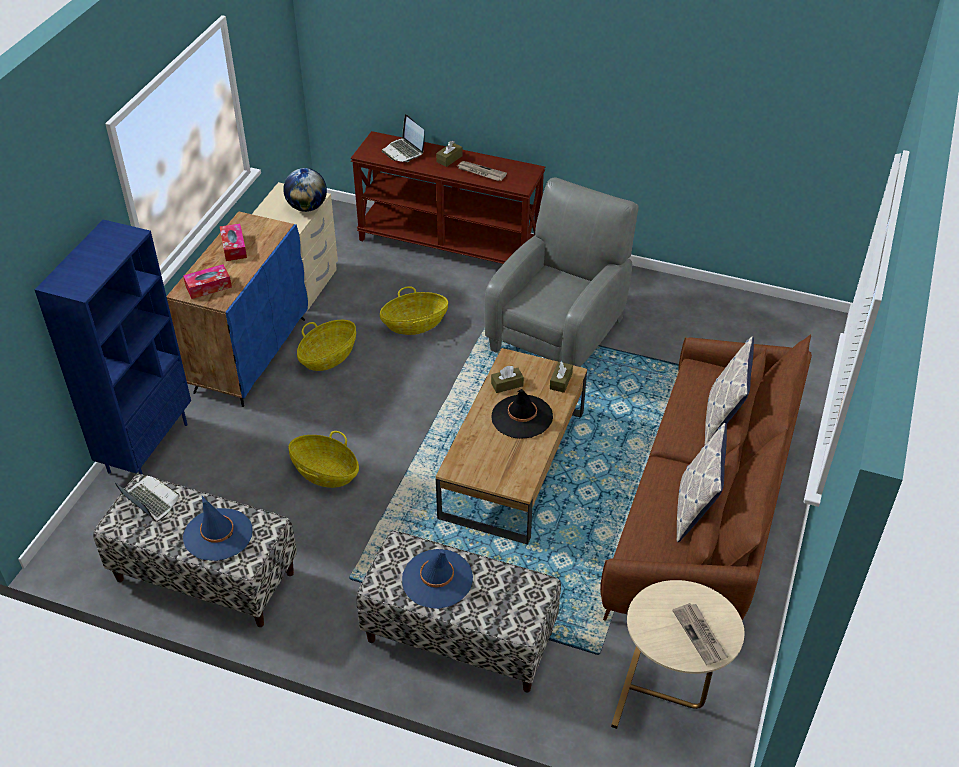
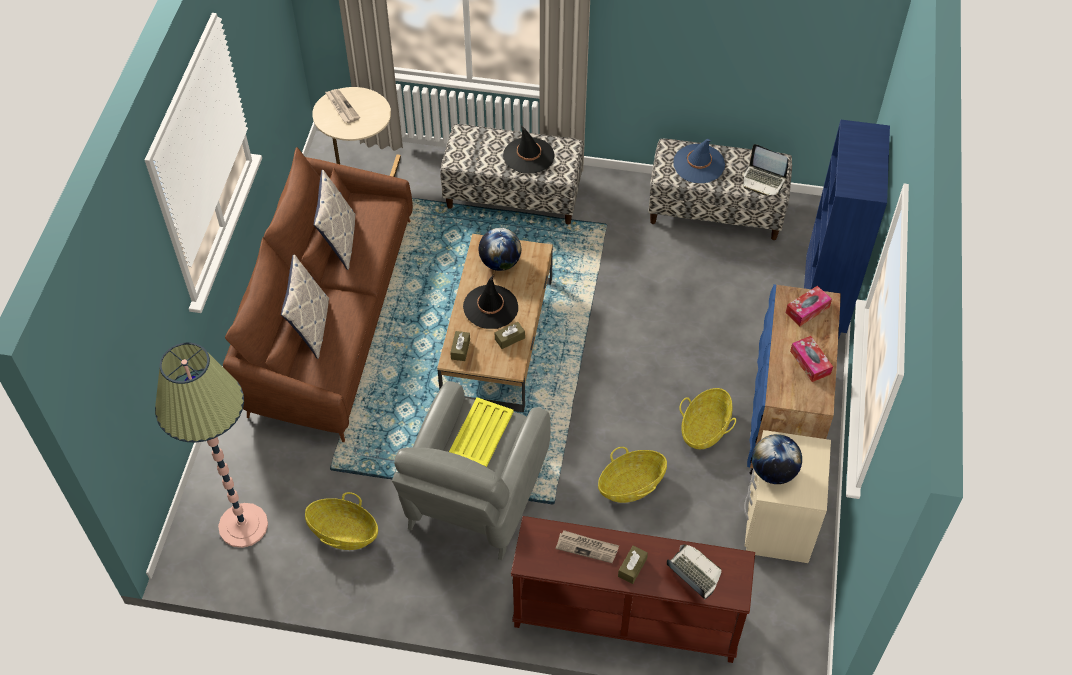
camera: 170 degrees right, 10 degrees up
(325, 472) = (658, 306): basket -> basket (343, 532)
(437, 579) = (528, 156): blue hat -> black hat
(502, 462) = (500, 262): none -> globe
(552, 296) = (480, 433): none -> yellow tray
(773, 337) = (243, 525): none -> floor lamp

